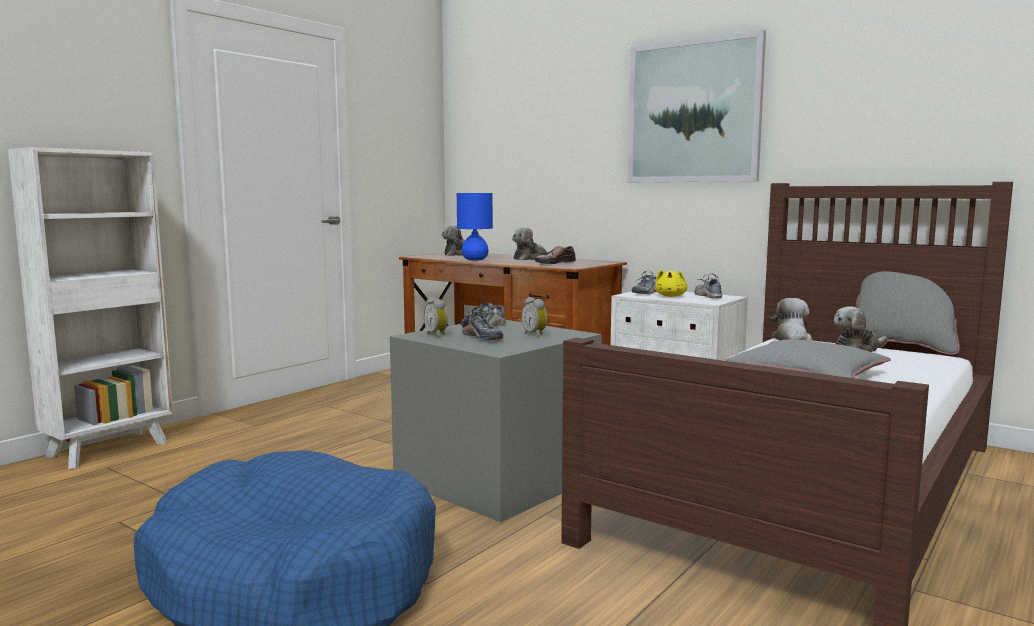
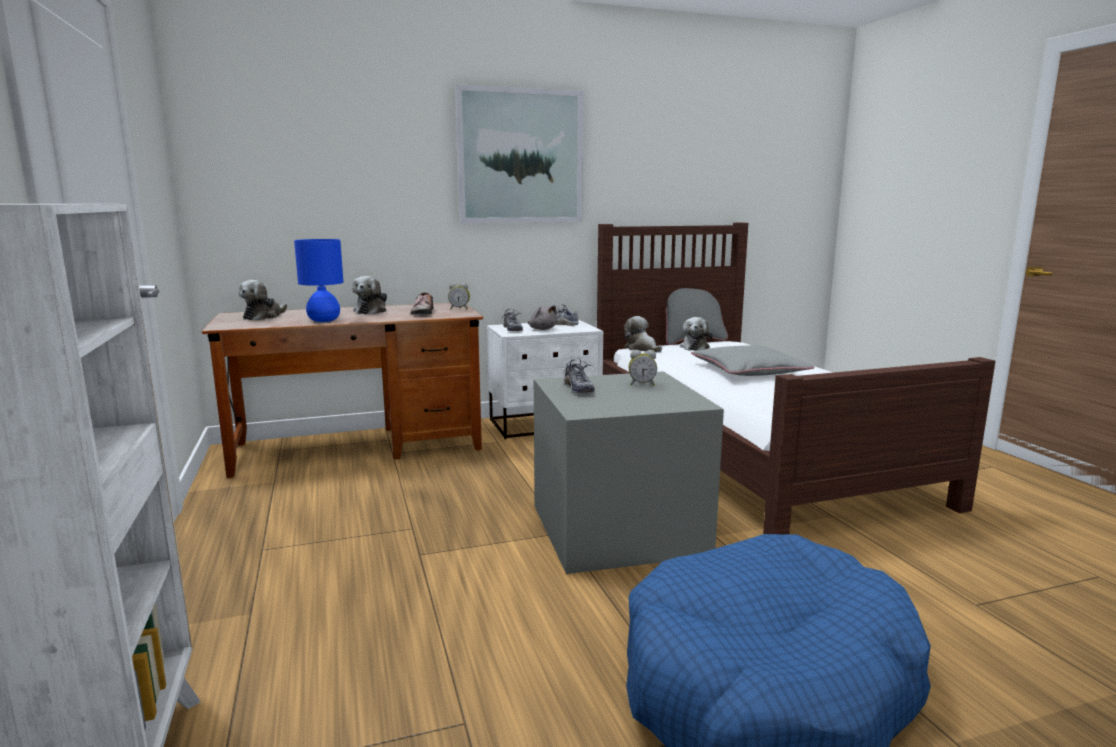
camera: 55 degrees left, 5 degrees up
(437, 335) = (593, 406): alarm clock -> alarm clock (459, 309)
(482, 338) = (629, 398): shoe -> none
(670, 296) = (542, 329): yellow plush toy -> grey plush toy

